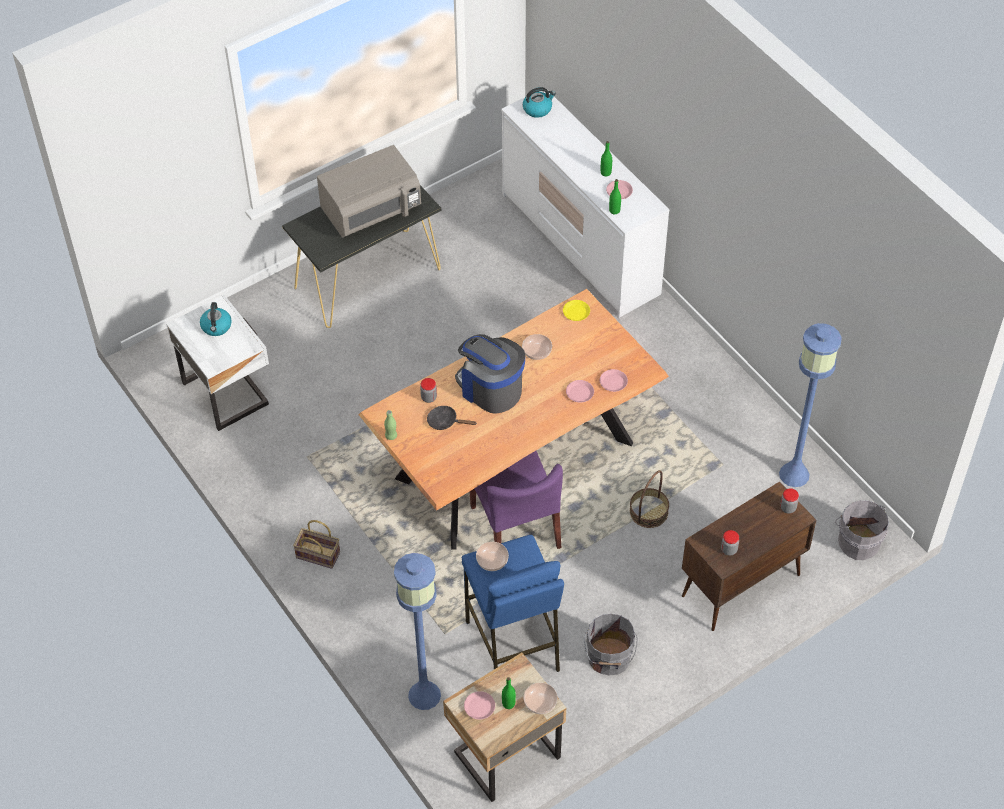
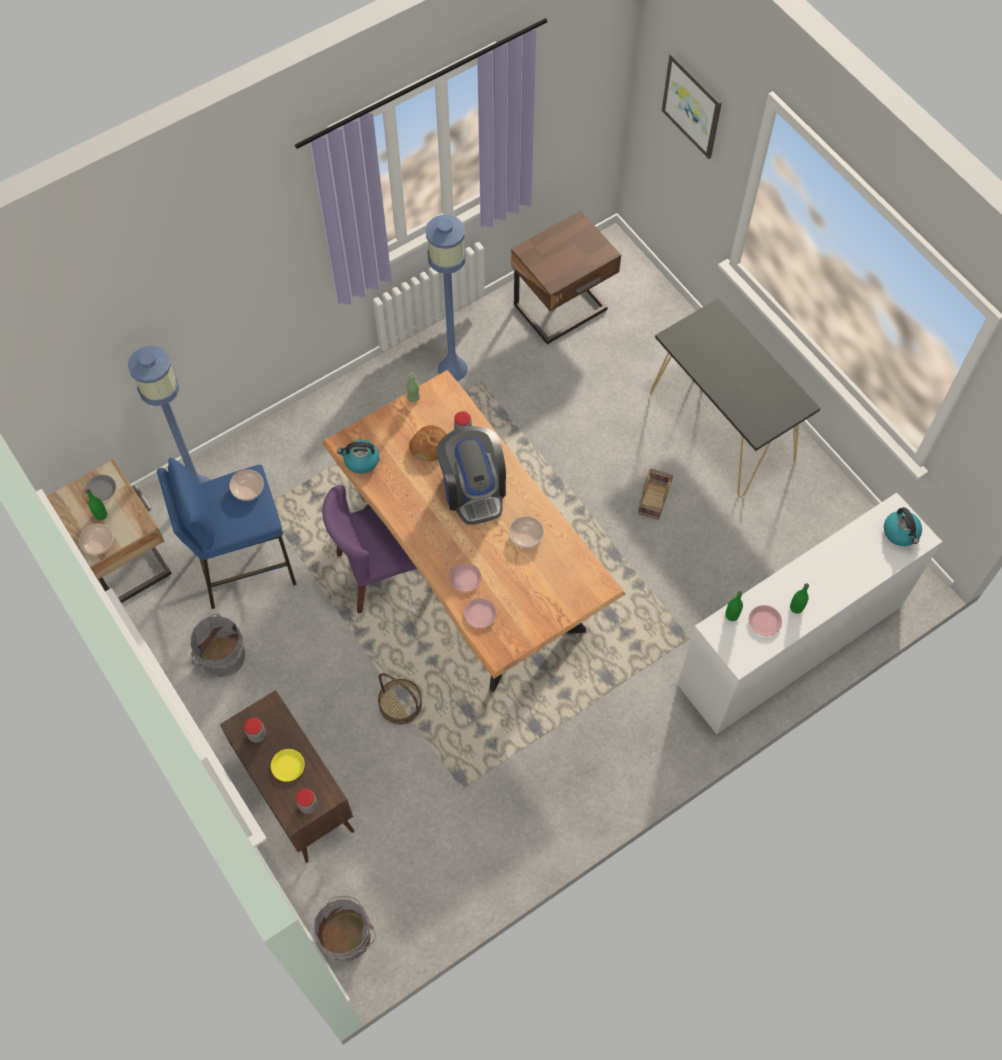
camera: 90 degrees right, 10 degrees up
(161, 150) = (692, 105): none -> picture
(216, 327) = (576, 251): kettle -> kettle (361, 461)
(227, 392) = (562, 309): white nightstand -> brown nightstand
(319, 554) = (364, 396): basket -> basket (654, 501)
(371, 212) = (744, 380): grey microwave -> none
(445, 421) = (430, 447): black frying pan -> bread
(479, 707) = (101, 490): pink plate -> grey plate
(490, 389) = (473, 489): coffee machine -> coffee machine turned 120 degrees clockwise
(576, 312) = (585, 578): yellow plate -> yellow plate (288, 766)
(794, 475) = (445, 870): blue floor lamp -> blue floor lamp (452, 369)

